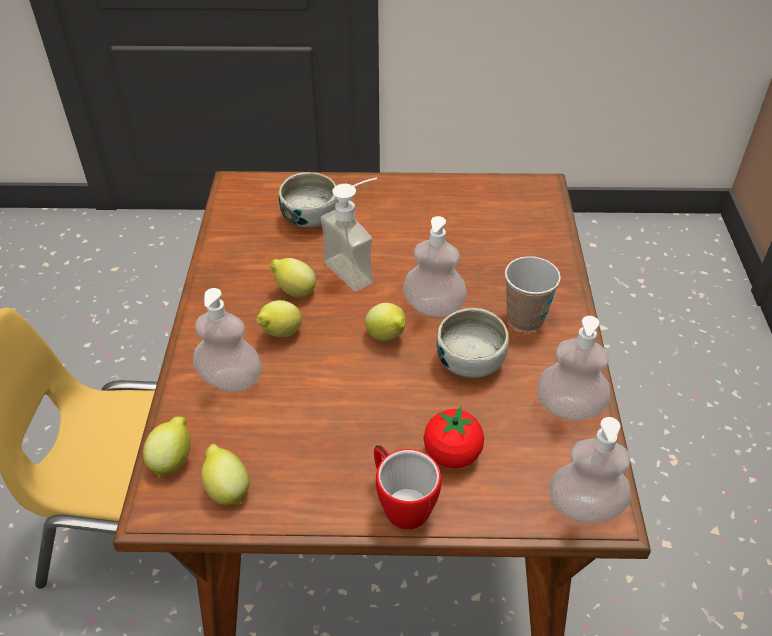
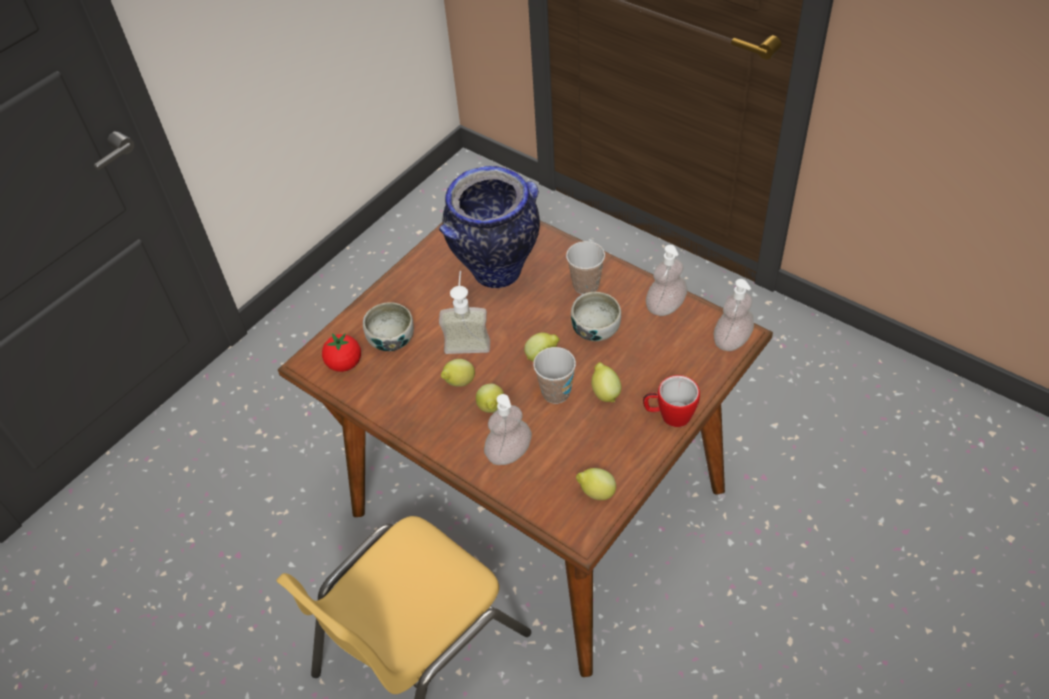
camera: 50 degrees left, 5 degrees up
(173, 460) = (551, 511): lemon -> lemon (605, 392)
(346, 375) = (556, 393): none -> cup
(433, 307) = (537, 321): soap dispenser -> none
(452, 454) = (655, 375): tomato -> tomato (344, 364)
(466, 242) = (496, 273): none -> vase

